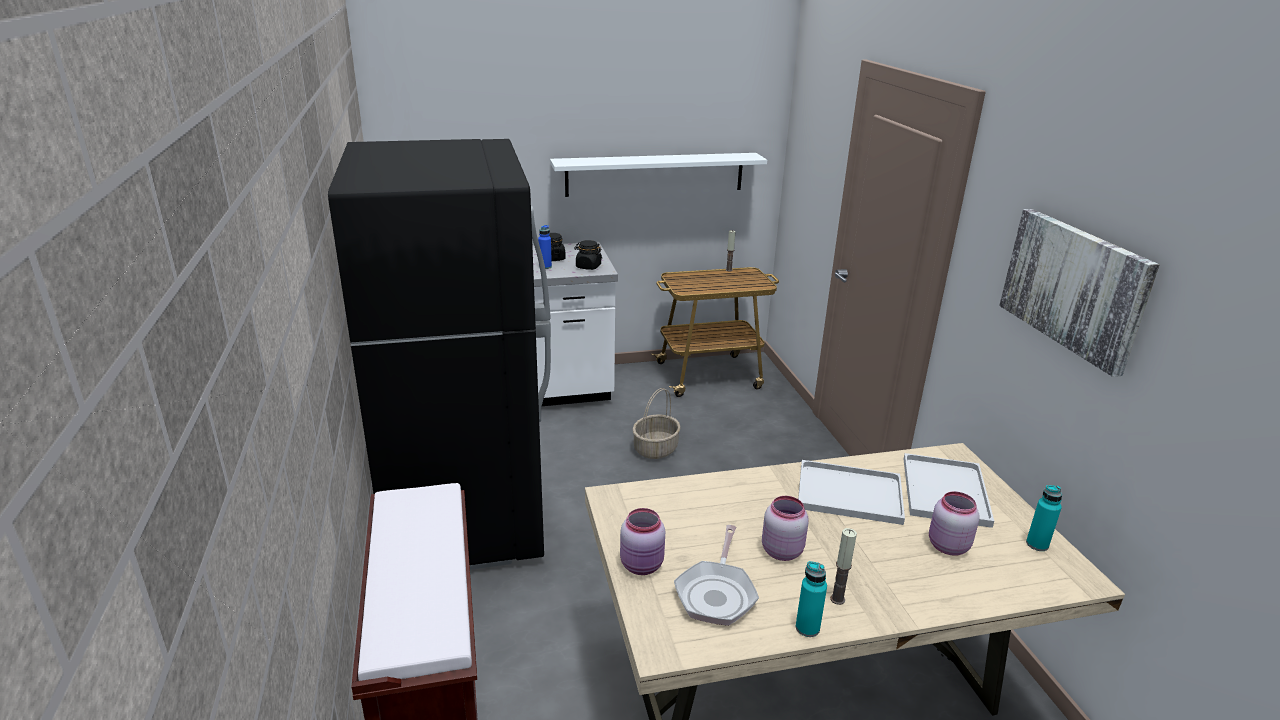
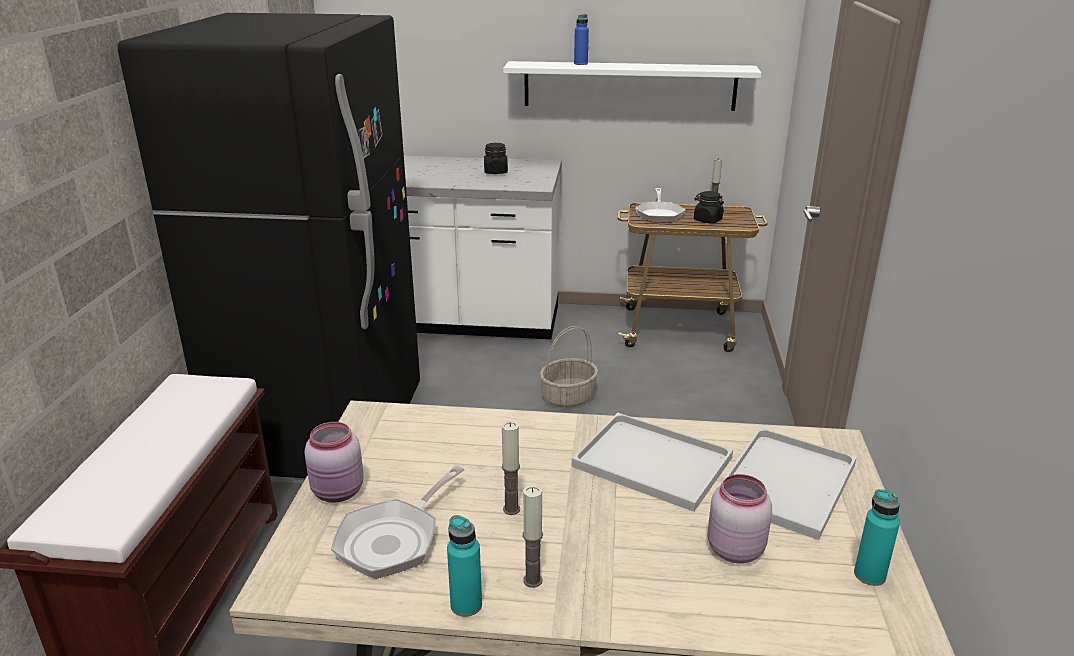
camera: 20 degrees right, 0 degrees up
(545, 267) = (480, 178): blue bottle -> blue bottle (580, 63)
(588, 266) = (525, 182): black jar -> black jar (707, 220)
(691, 281) = (659, 214): none -> frying pan
(781, 550) = (511, 509): pink jar -> candle
(1074, 287) = (985, 210): picture -> none

